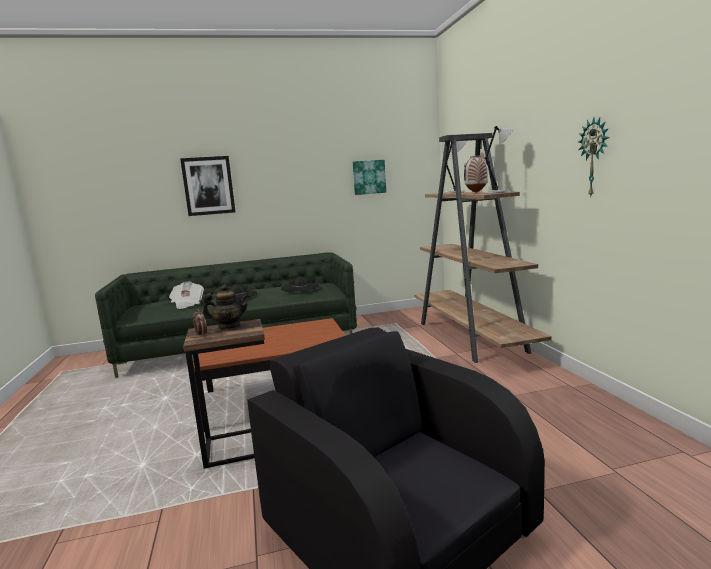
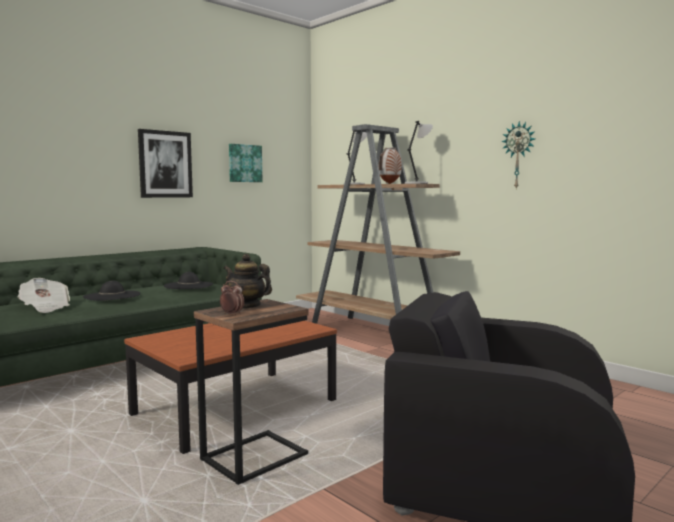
camera: 30 degrees left, 5 degrees down
(208, 186) = (54, 152): picture -> picture (165, 164)
(229, 326) = (247, 306): teapot -> teapot turned 120 degrees counterclockwise

